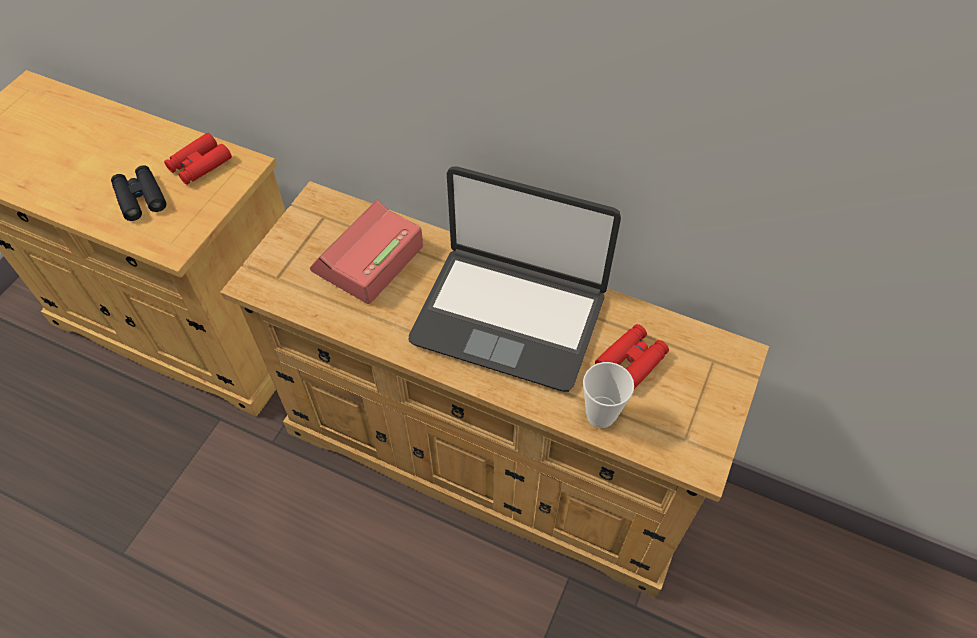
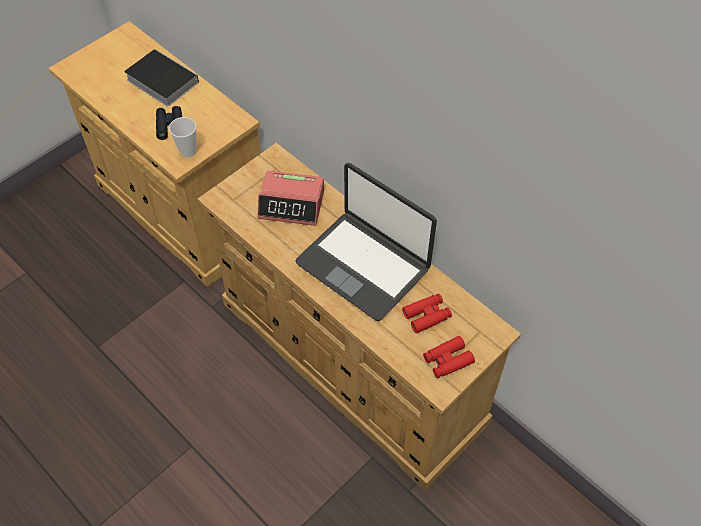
camera: 20 degrees right, 0 degrees up
(103, 138) = (160, 80): none -> book
(200, 165) = (212, 114): red binoculars -> red binoculars (447, 360)
(368, 259) = (292, 204): alarm clock -> alarm clock turned 135 degrees counterclockwise
(600, 415) = (392, 341): cup -> cup (188, 151)

